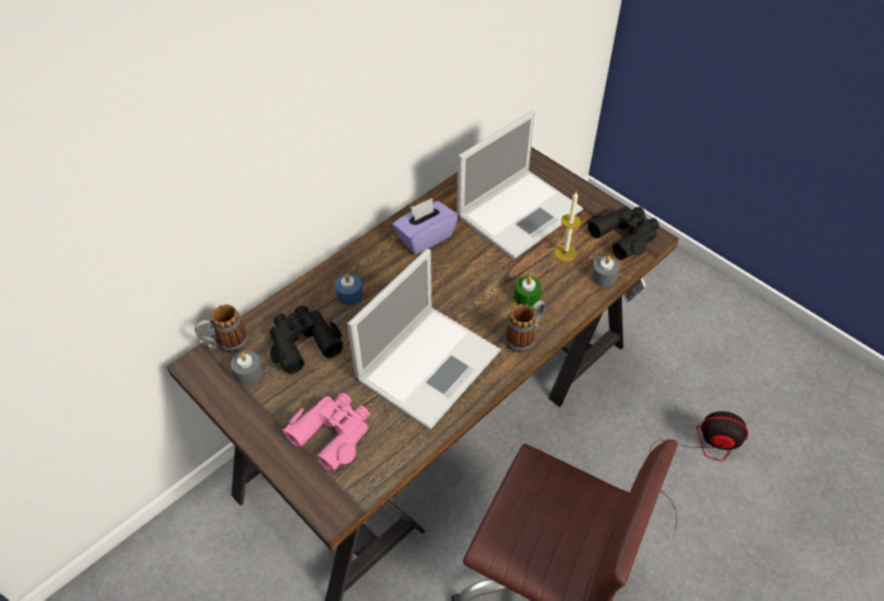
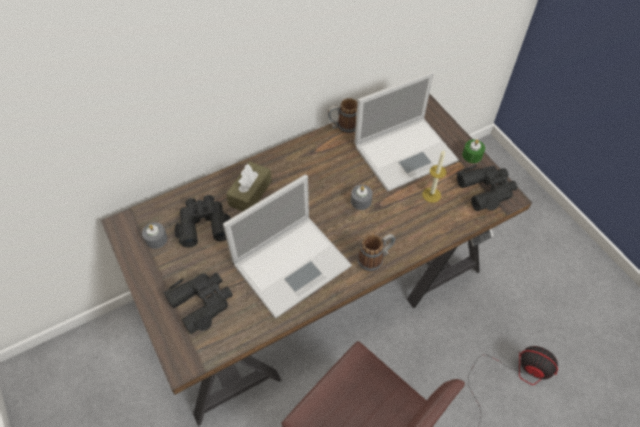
camera: 15 degrees right, 5 degrees up
(226, 343) = (147, 212): mug -> mug (343, 127)
(332, 433) = (202, 302): pink binoculars -> black binoculars
(349, 295) = (250, 193): blue candle -> brown tissue box
(425, 237) = (323, 158): purple tissue box -> none
(526, 297) = (388, 225): green candle -> green candle (472, 155)
(603, 276) = (456, 222): grey candle -> grey candle (361, 201)

